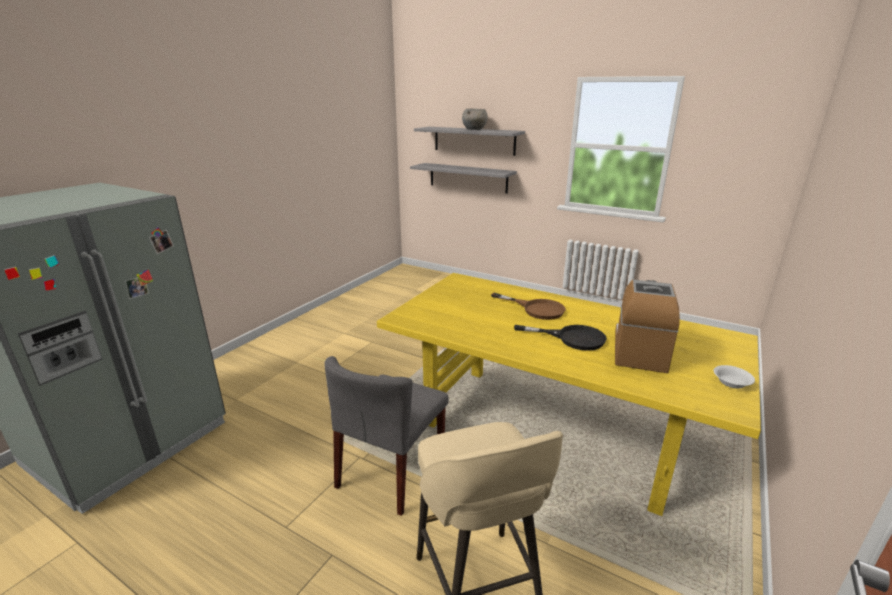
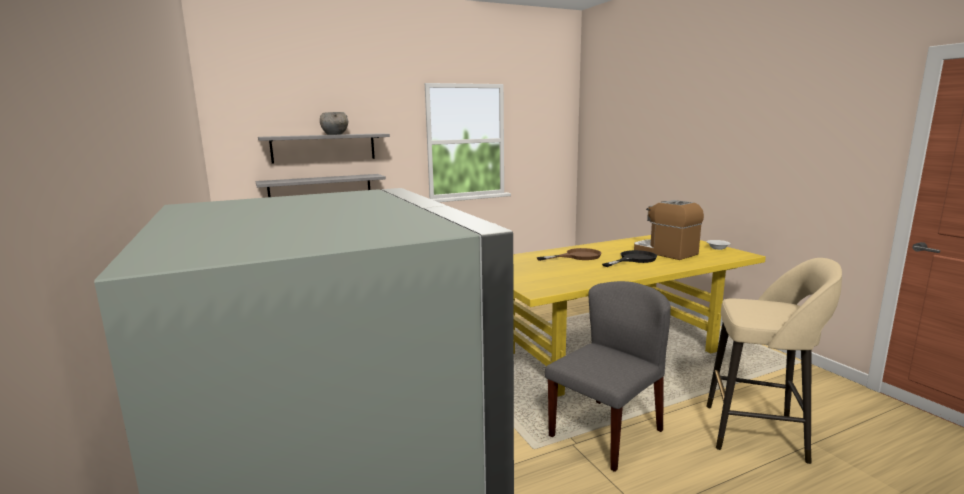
camera: 55 degrees left, 10 degrees down
(391, 471) = (606, 432): grey chair -> grey chair turned 105 degrees counterclockwise

